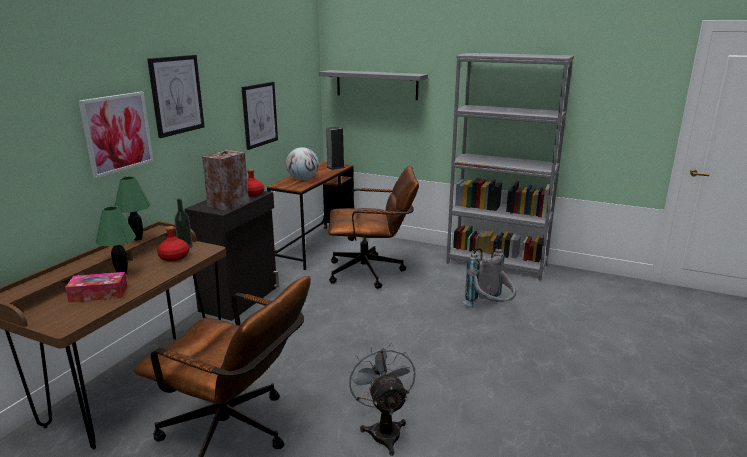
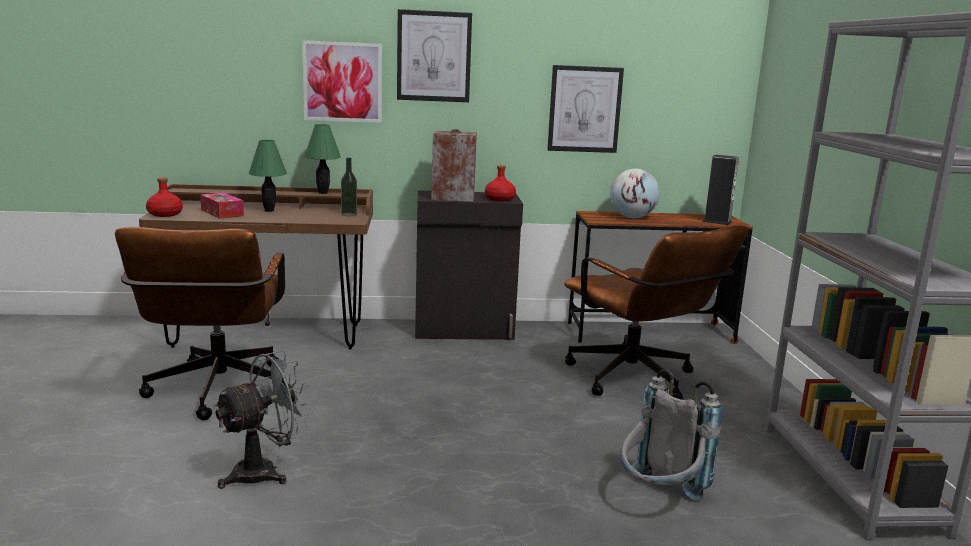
camera: 60 degrees right, 5 degrees down
(174, 257) = (320, 216): red bottle -> red bottle (165, 214)
(376, 84) = (803, 92): grey shelf -> none

